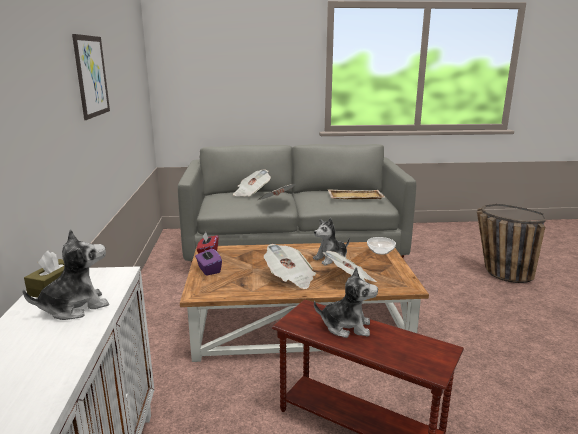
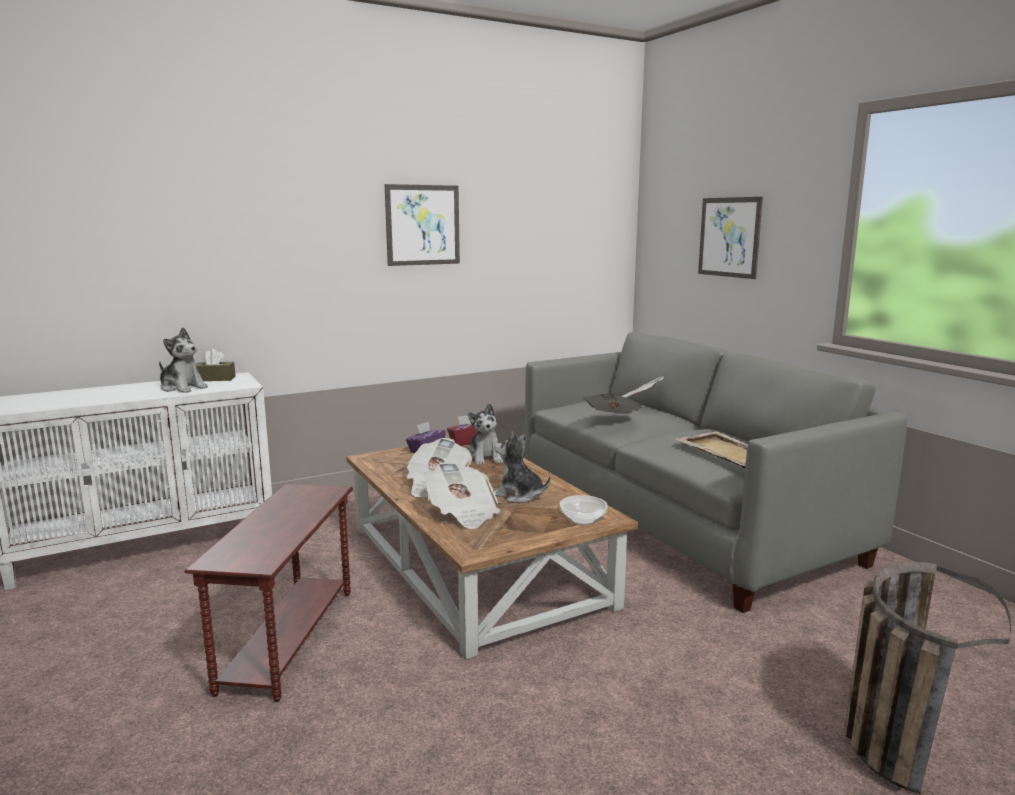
camera: 65 degrees right, 5 degrees down
(243, 76) = (729, 237): none -> picture
(346, 326) = (296, 511): plush toy -> plush toy (485, 458)

